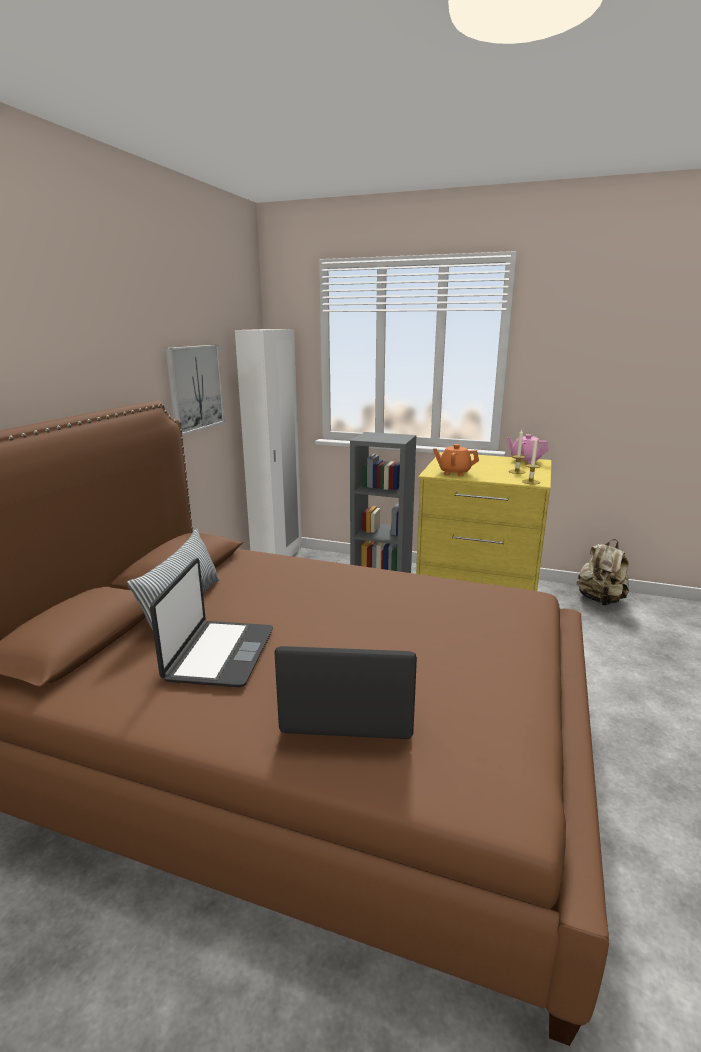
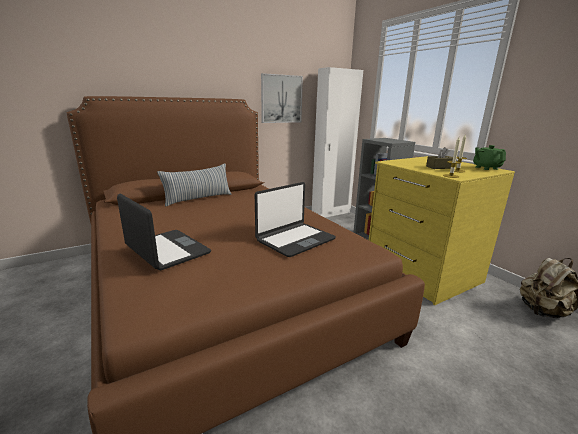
camera: 40 degrees right, 0 degrees up
(219, 654) = (174, 216): laptop -> laptop (295, 240)
(454, 472) = (405, 164): orange teapot -> none
(493, 470) = (440, 167): none -> brown tissue box
(525, 460) = (486, 168): pink teapot -> green teapot

